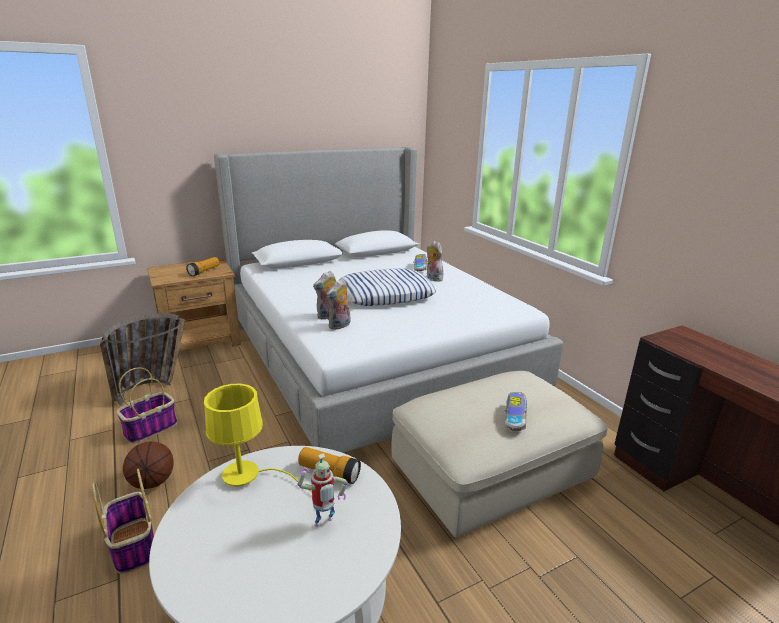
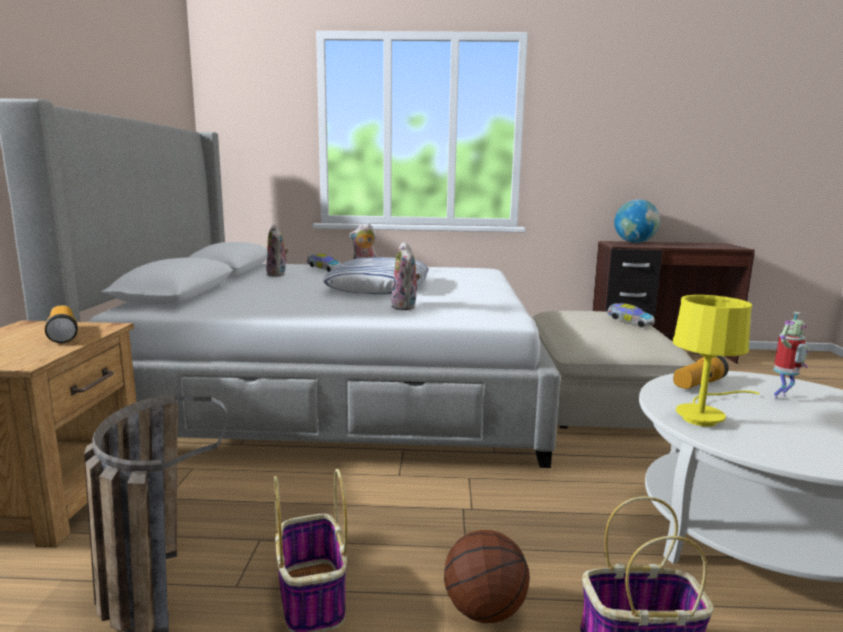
camera: 60 degrees left, 10 degrees down
(324, 524) = (782, 398): toy robot -> toy robot turned 60 degrees clockwise
(339, 326) = (445, 306): plush toy -> plush toy (278, 274)
(710, 345) = (634, 242): none -> globe

